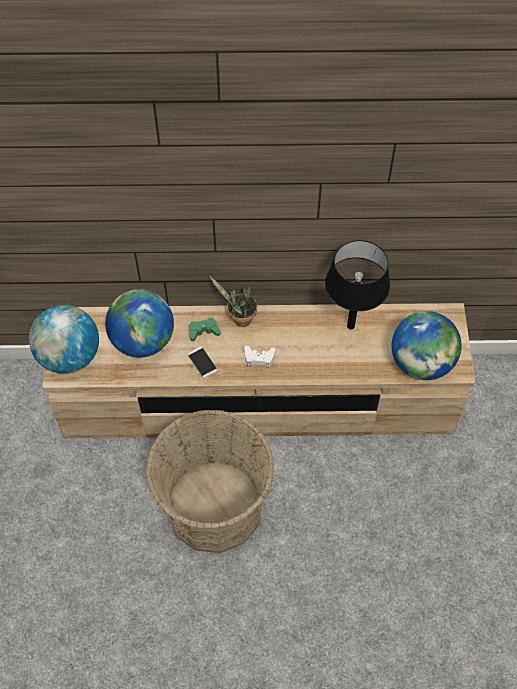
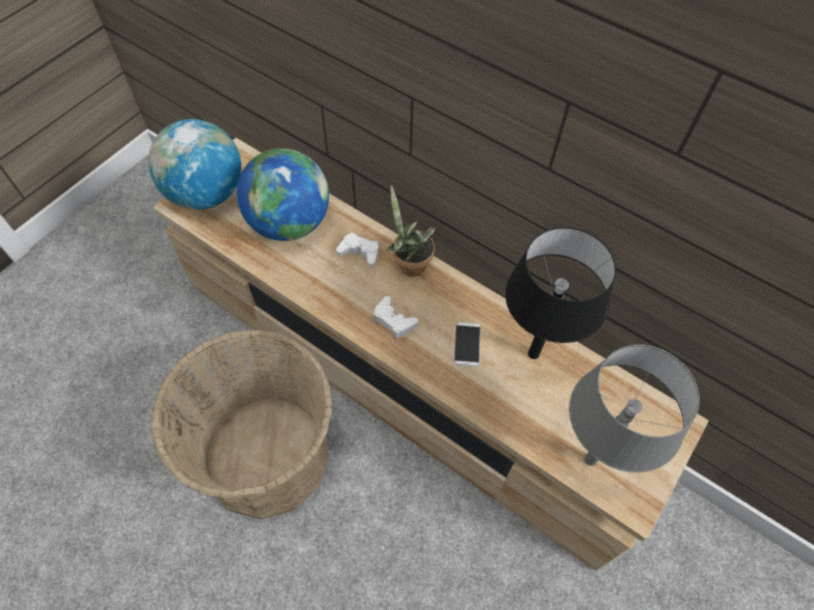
camera: 35 degrees right, 0 degrees up
(202, 362) = (328, 285): phone -> phone (467, 344)
(203, 331) = (360, 252): green game controller -> white game controller
(421, 363) = (590, 460): globe -> grey table lamp

